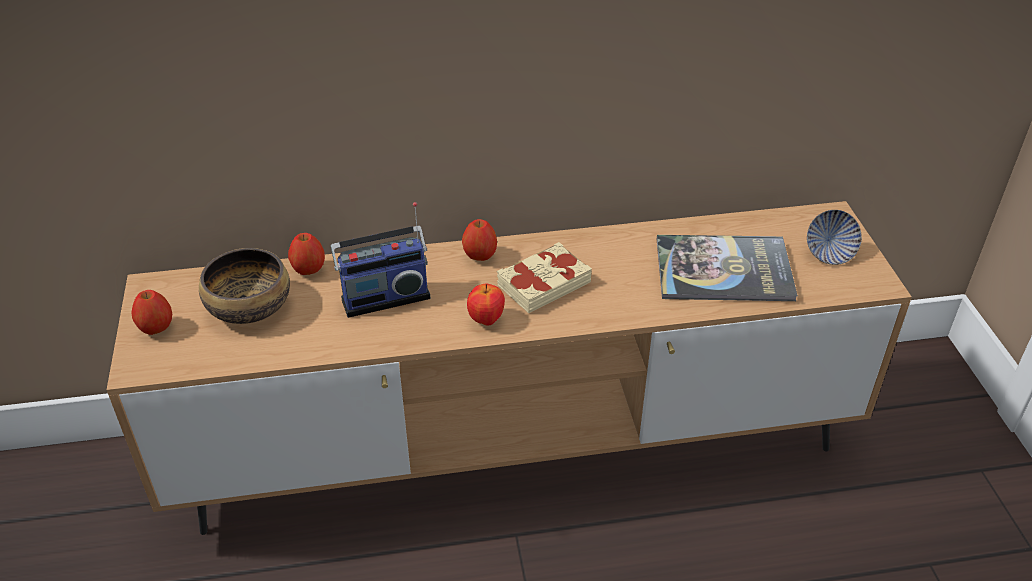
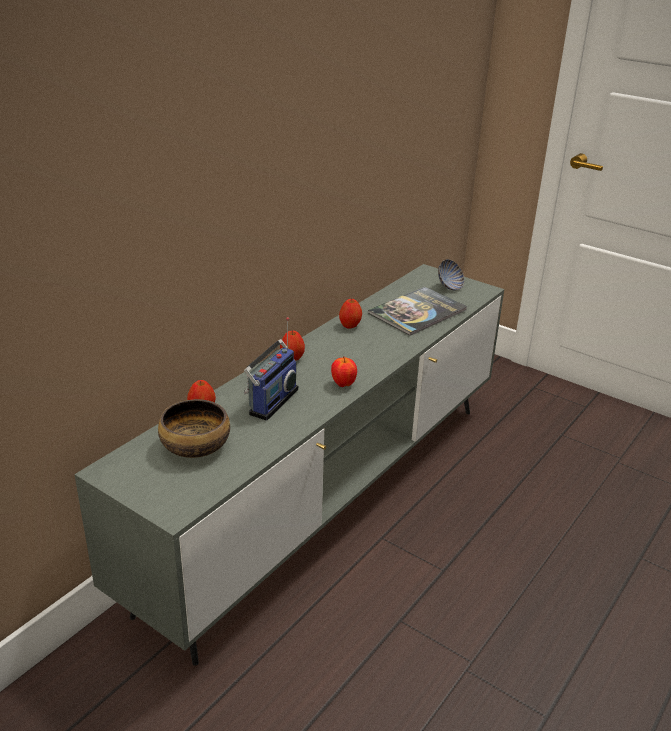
camera: 45 degrees left, 10 degrees down
(156, 328) = (151, 488): apple -> apple (350, 326)
(515, 451) = (328, 500): brown tv stand -> grey tv stand
(543, 283) = (345, 355): beige book -> none

